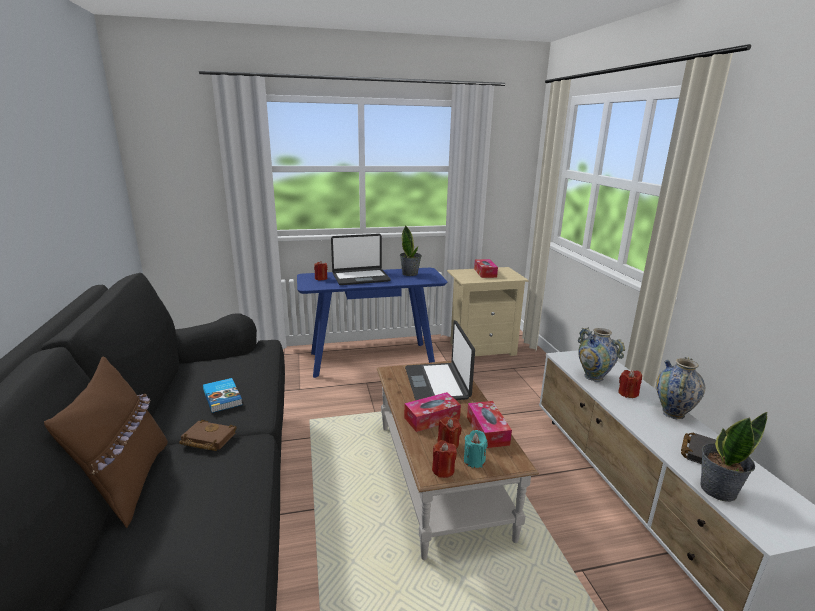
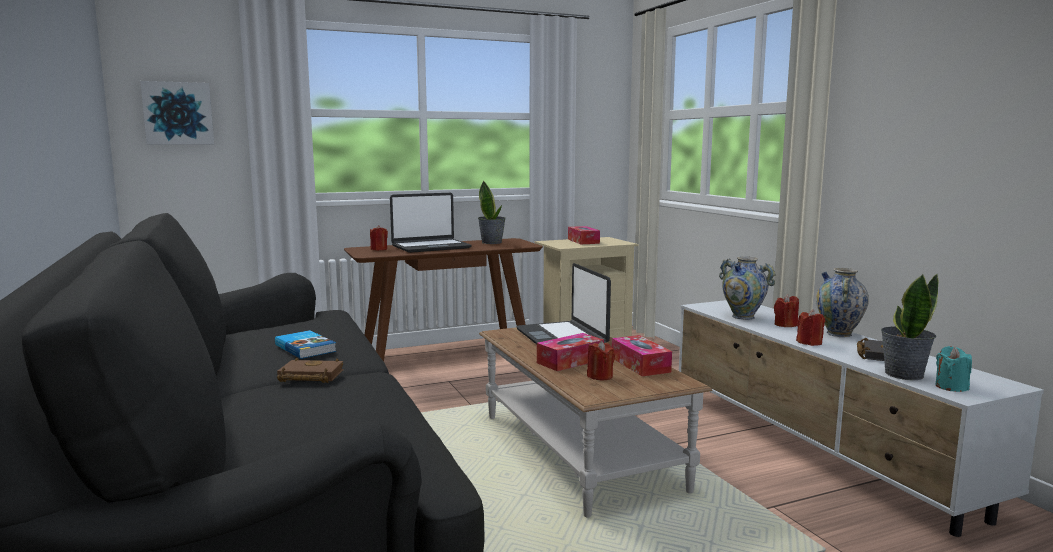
camera: 10 degrees left, 10 degrees down
(128, 483) = (228, 412): brown pillow -> none
(174, 171) = (178, 113): none -> picture
(372, 359) = (446, 360): blue console table -> brown console table
(443, 470) = (604, 393): red candle -> red candle (809, 342)
(474, 460) = (636, 384): turquoise candle -> turquoise candle (951, 387)

